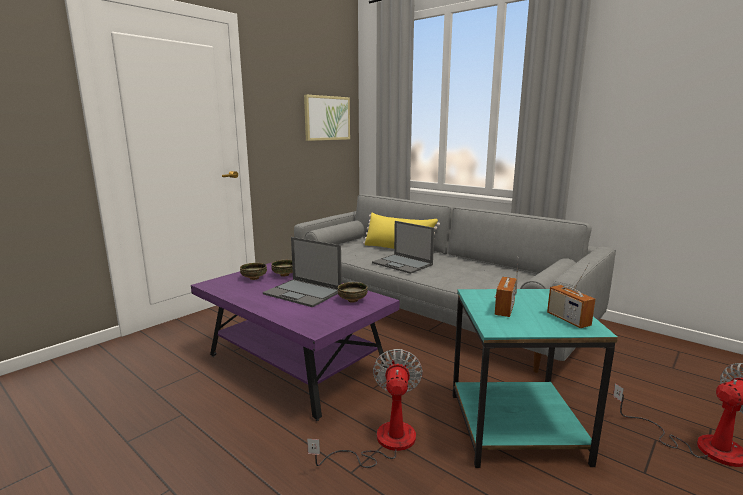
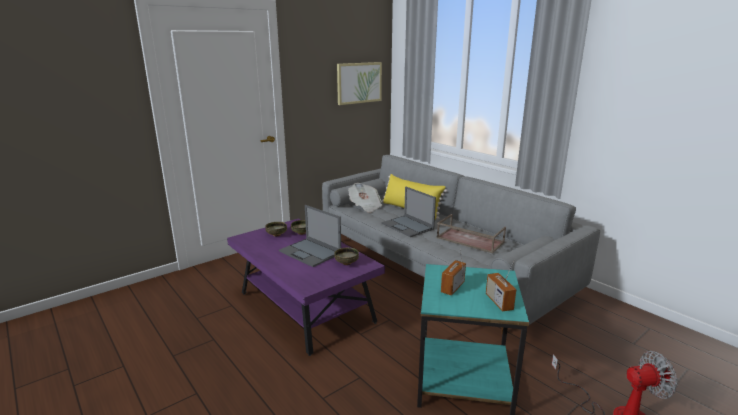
camera: 10 degrees right, 5 degrees up
(346, 249) = (365, 206): none -> newspaper
(383, 442) = (353, 379): fan -> none
(476, 272) = (469, 240): none -> brown tray

